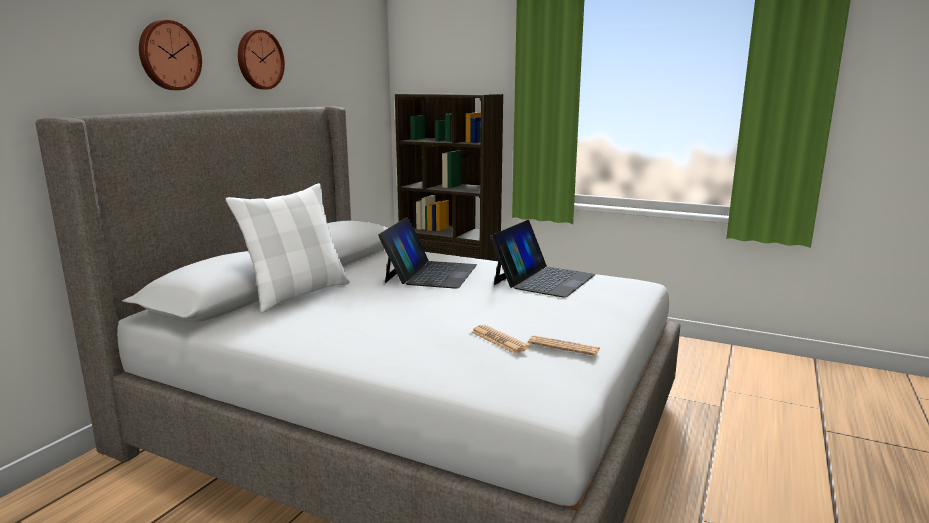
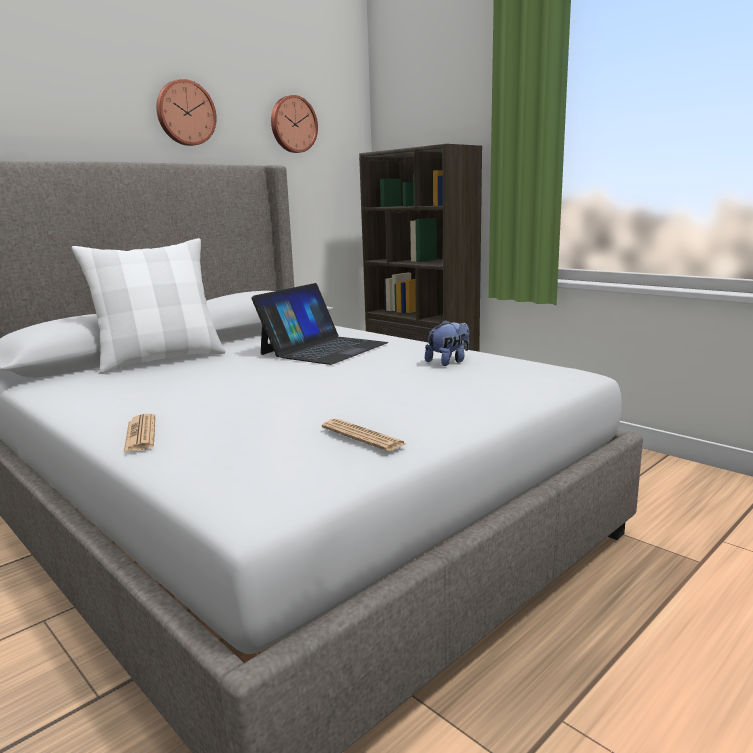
camera: 20 degrees right, 0 degrees up
(168, 55) = (67, 105): wall clock -> wall clock (293, 124)
(499, 340) = (289, 420): newspaper -> newspaper (140, 434)
(543, 279) = (448, 362): laptop -> plush toy

